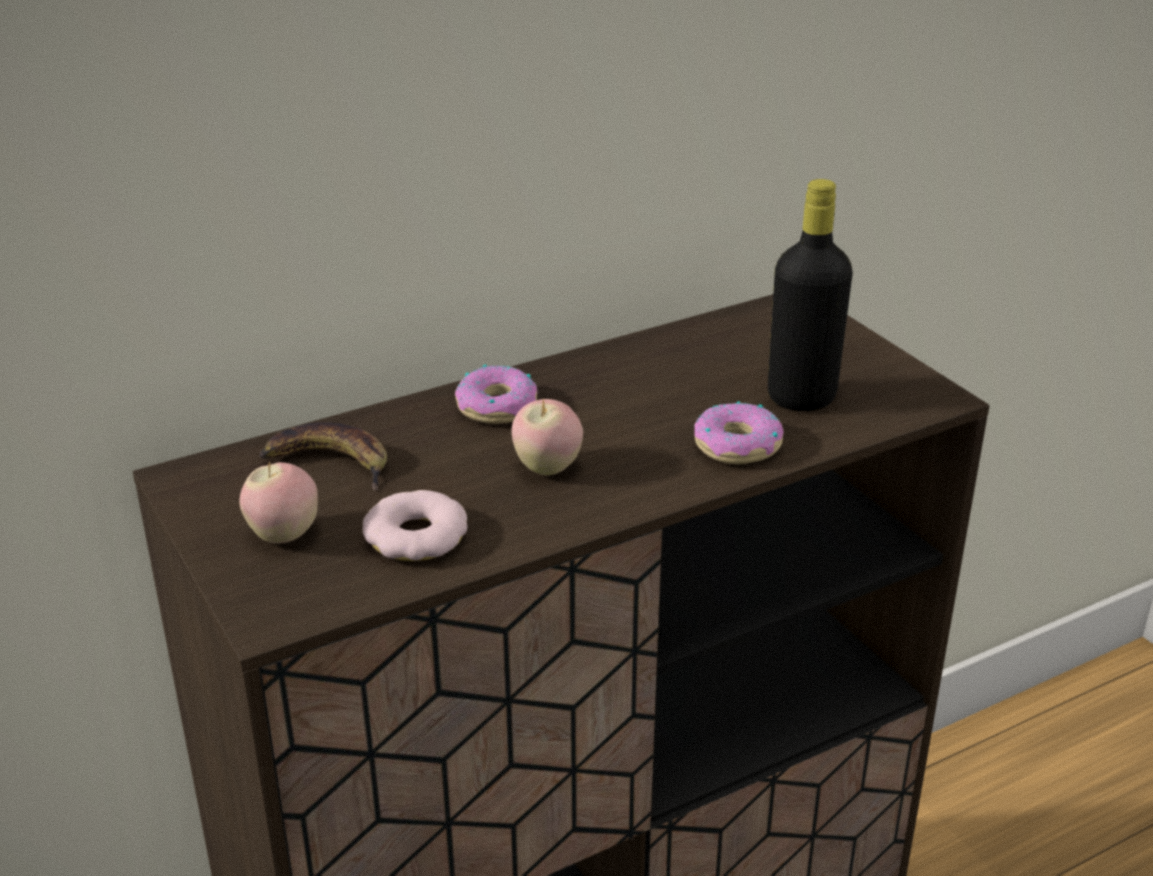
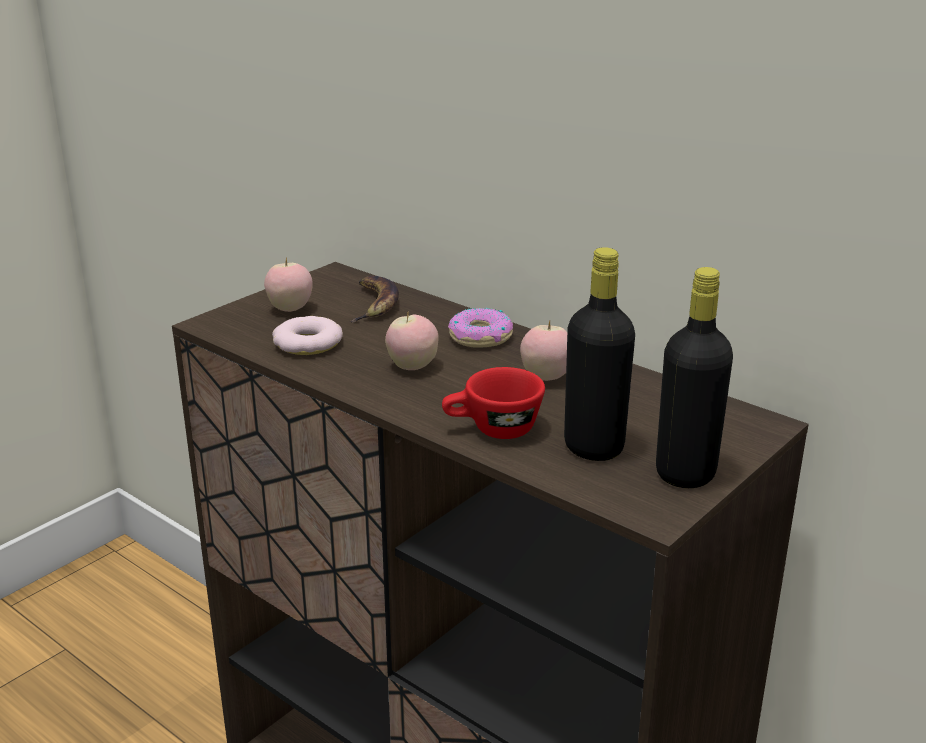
camera: 70 degrees right, 5 degrees down
(632, 388) = (546, 377): none -> apple
(737, 446) = (493, 430): donut -> red cup
(870, 364) = (685, 473): none -> black bottle

